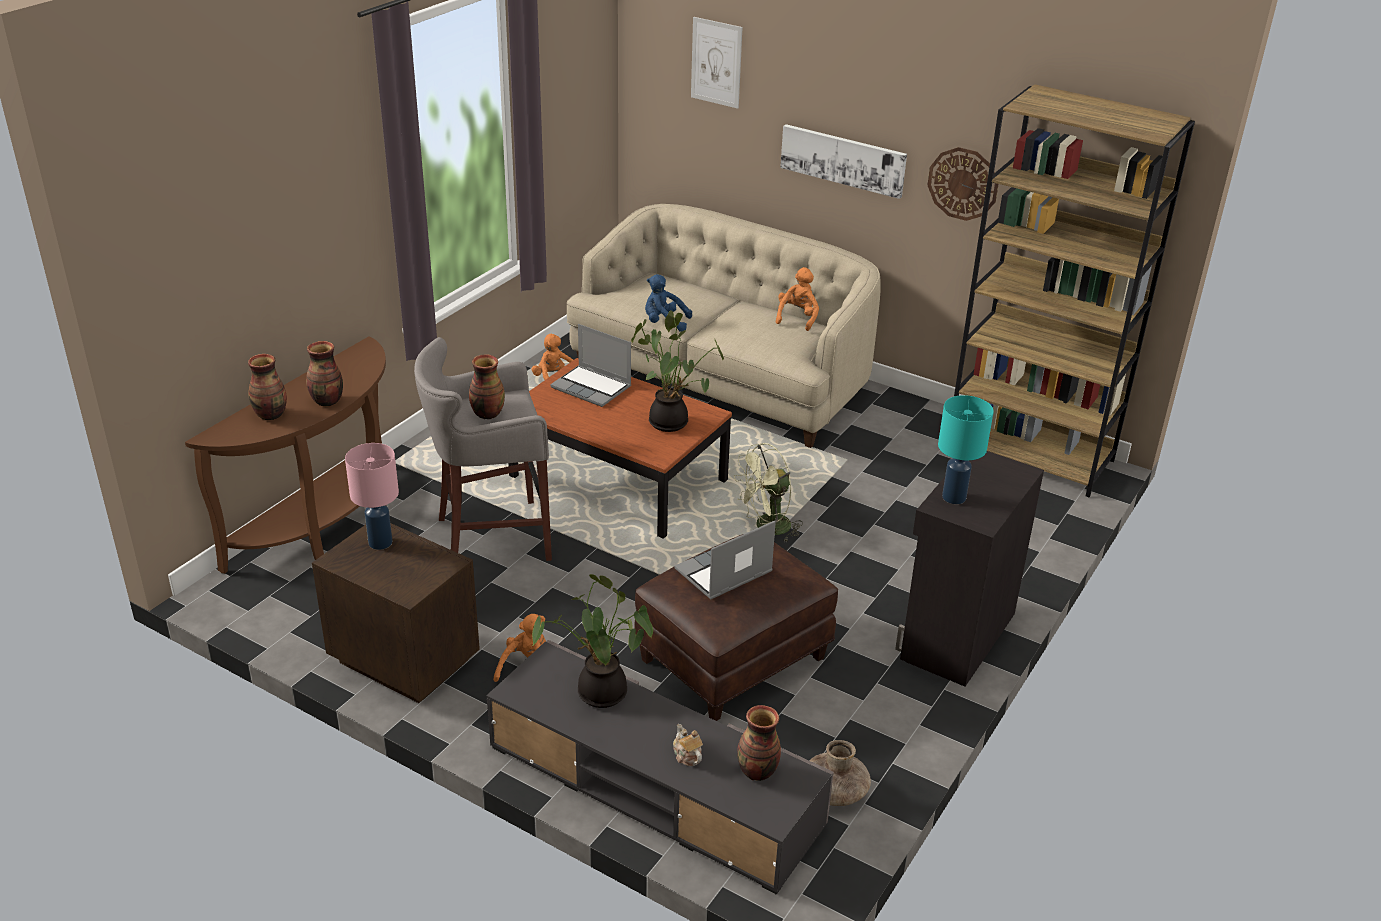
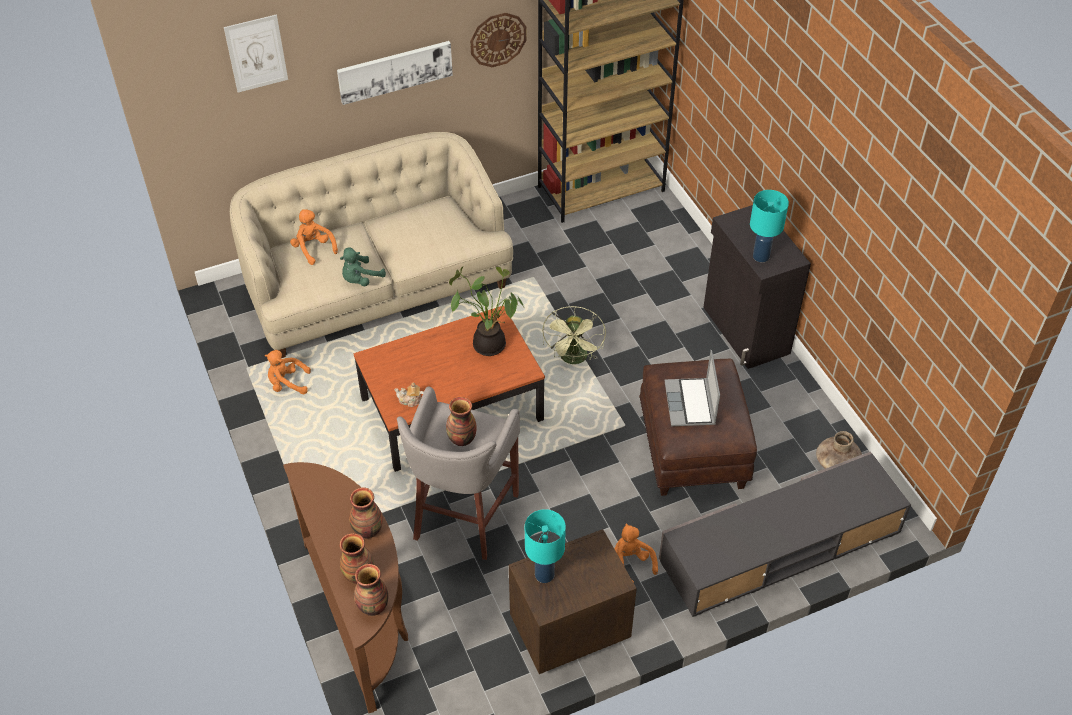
camera: 55 degrees left, 15 degrees up
(379, 543) = (544, 575): pink table lamp -> turquoise table lamp
(592, 387) = (405, 364): laptop -> none
(598, 695) = (735, 530): potted plant -> none
(664, 323) = (360, 279): blue plush toy -> green plush toy
(687, 755) = (817, 512): teapot -> teapot (410, 400)
(757, 771) = (850, 486): vase -> vase (373, 607)
(797, 318) = (425, 206): orange plush toy -> orange plush toy (313, 249)

